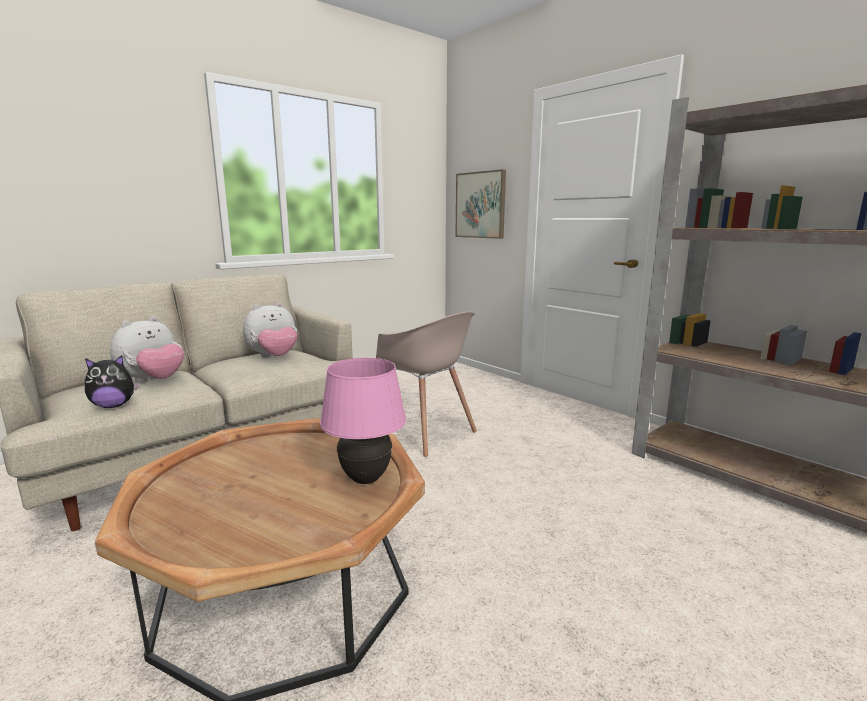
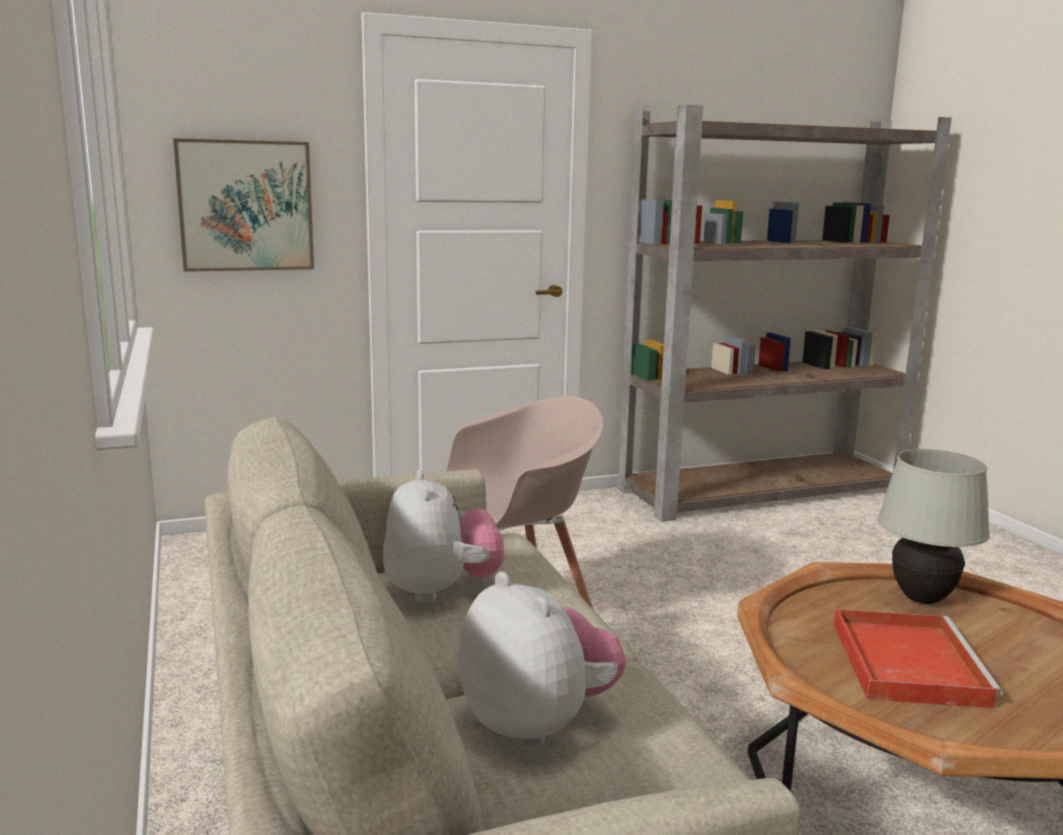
camera: 70 degrees left, 0 degrees up
(114, 406) = (701, 763): plush toy -> none
(258, 472) = (906, 662): none -> red tray
(365, 479) = (921, 599): pink table lamp -> white table lamp

